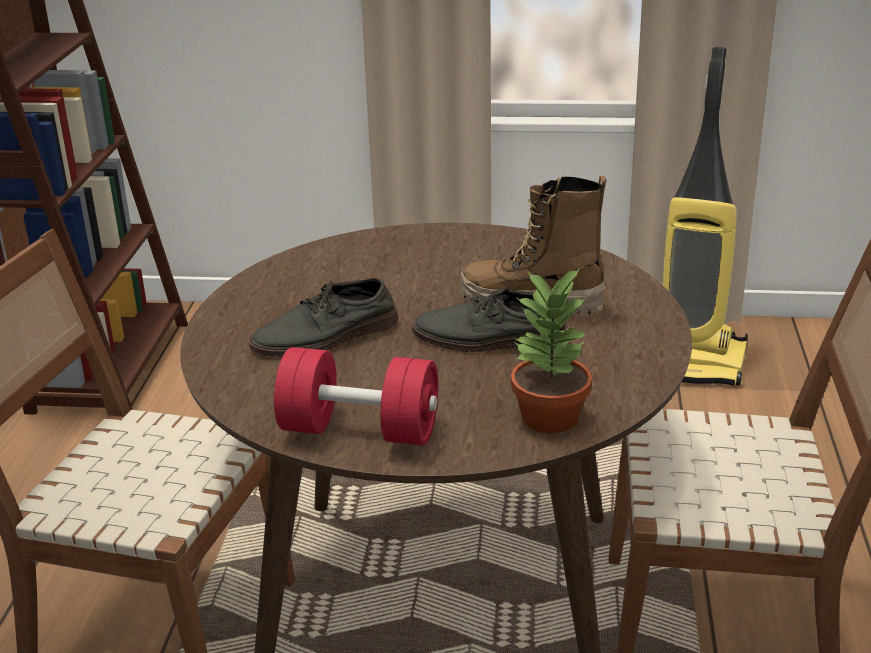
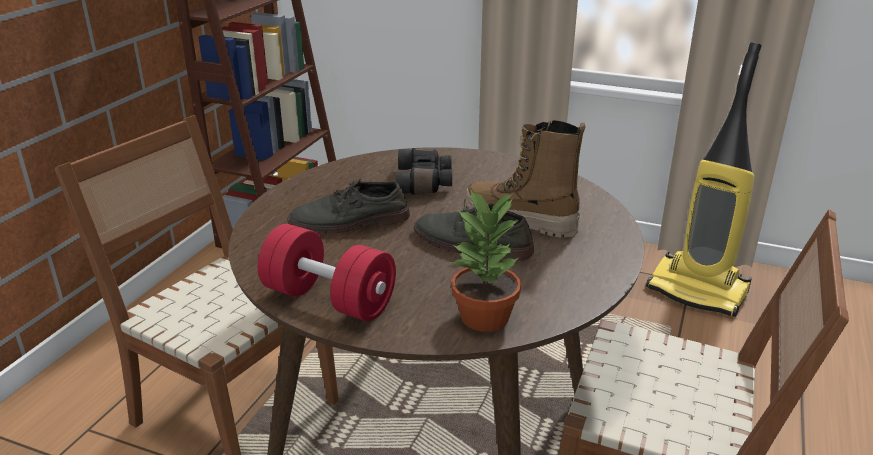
camera: 15 degrees right, 0 degrees up
(390, 274) = (425, 182): none -> black binoculars

